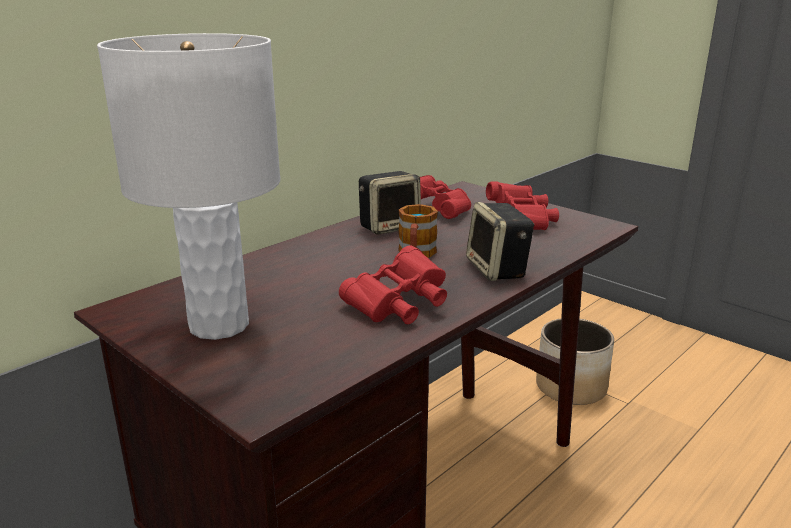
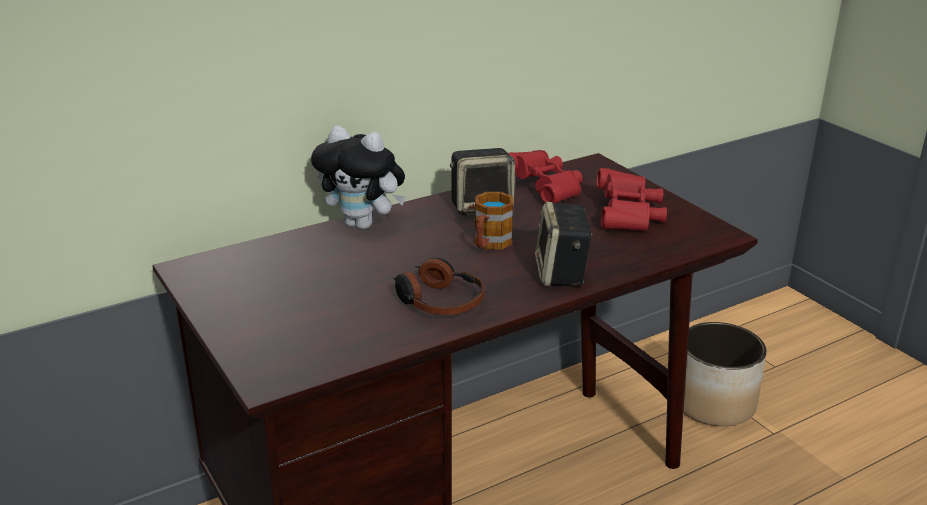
camera: 15 degrees right, 5 degrees up
(218, 326) = (267, 297): white table lamp -> none
(286, 252) = (363, 224): none -> plush toy
(398, 306) = (438, 301): red binoculars -> headphones

